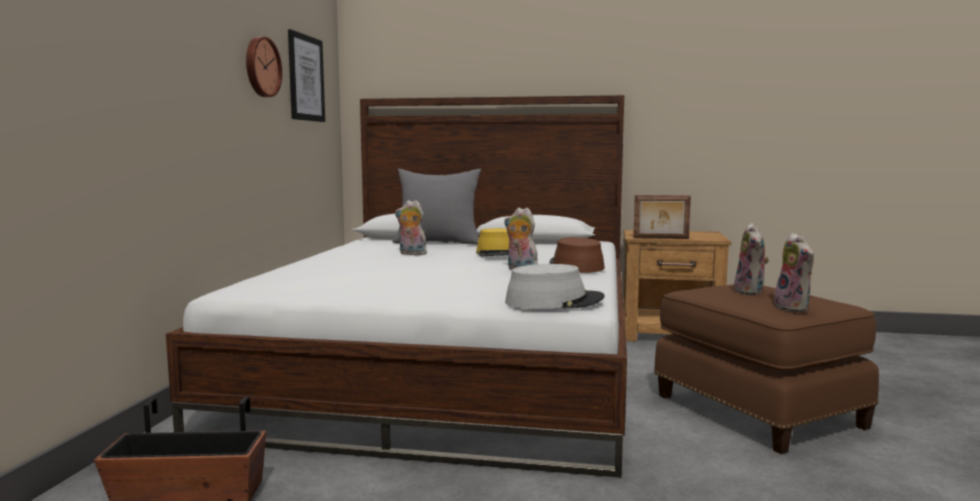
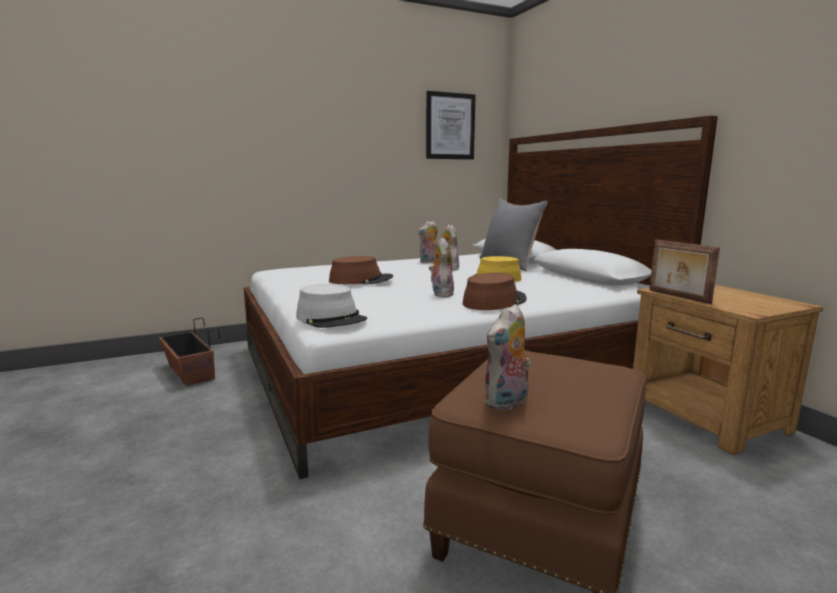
camera: 55 degrees right, 5 degrees up
(261, 67) = (388, 122): wall clock -> none
(406, 275) = (361, 280): none -> brown hat
(751, 292) = (545, 373): plush toy -> plush toy (429, 262)

